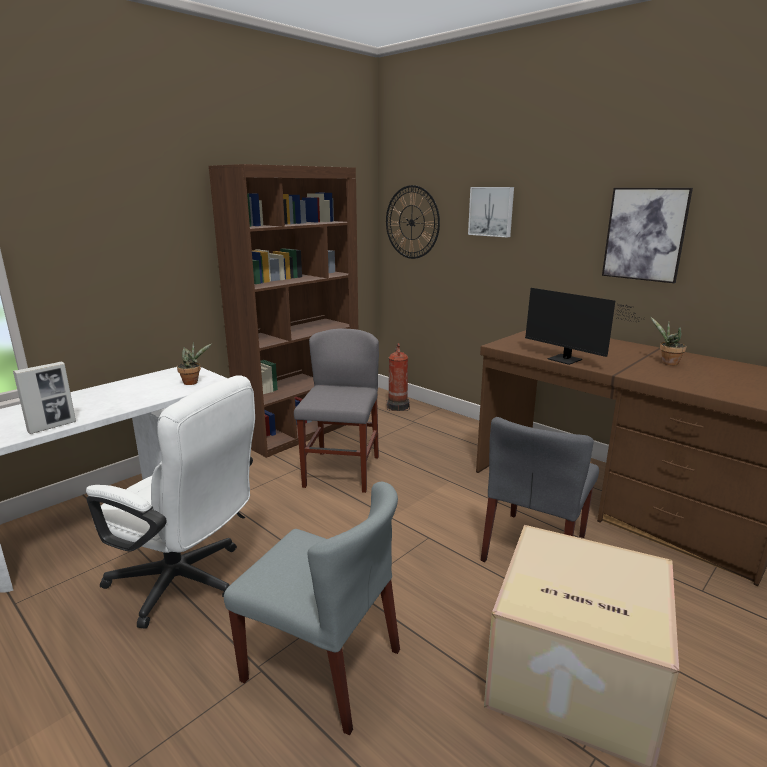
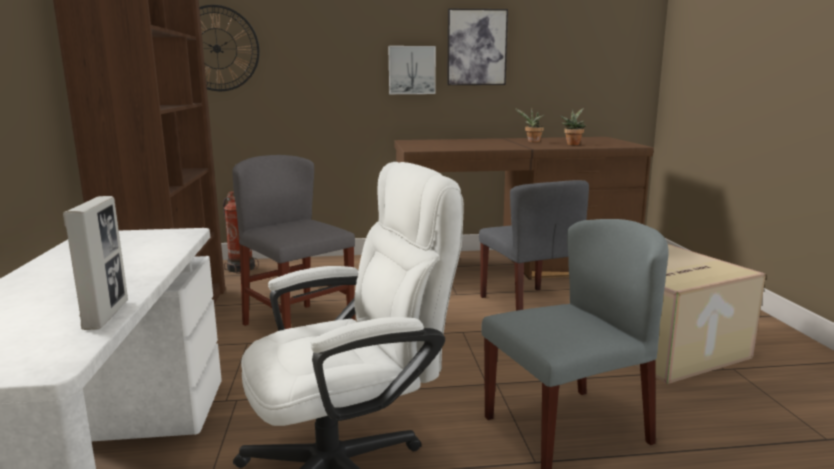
camera: 50 degrees left, 5 degrees down
(193, 382) = (157, 239): potted plant -> potted plant (572, 144)
(491, 211) = (326, 32): picture -> picture (411, 70)
(568, 360) = (485, 148): monitor -> none

